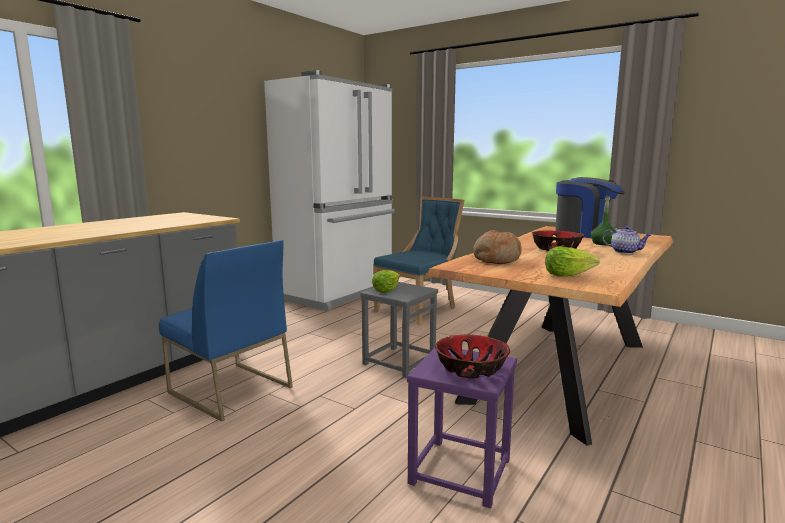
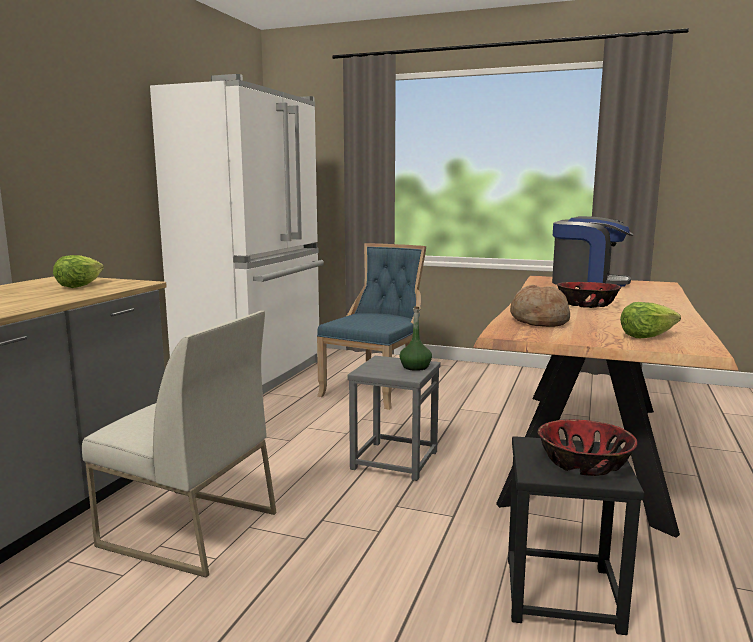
camera: 15 degrees left, 0 degrees up
(229, 390) = (187, 529): blue chair -> white chair
(386, 290) = (378, 369): lettuce -> lettuce (79, 285)
(459, 472) = (562, 594): purple stool -> black stool
(603, 243) = (624, 295): green bottle -> green bottle (415, 367)
(625, 252) = (661, 304): teapot -> none

